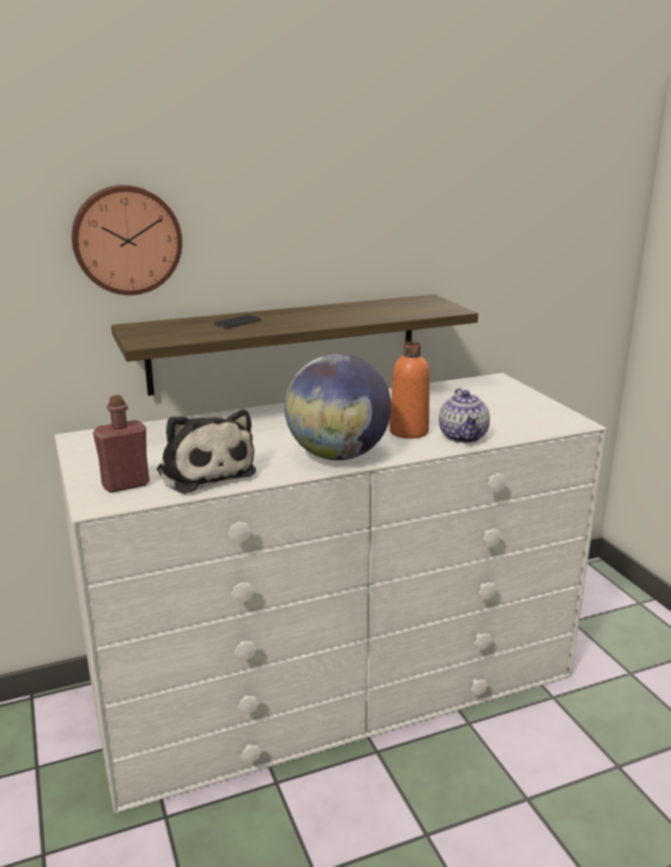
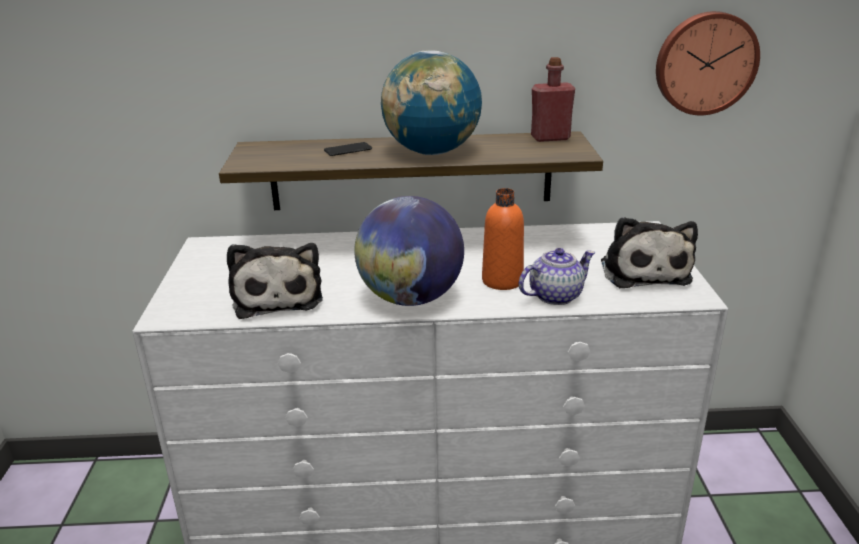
camera: 20 degrees right, 5 degrees up
(125, 484) = (202, 300): red bottle -> red bottle (550, 138)
(126, 240) = (250, 62): wall clock -> wall clock (705, 63)
(321, 318) = (432, 152): none -> globe
(464, 437) = (555, 295): teapot -> teapot turned 135 degrees counterclockwise
(521, 410) = (643, 271): none -> plush toy

